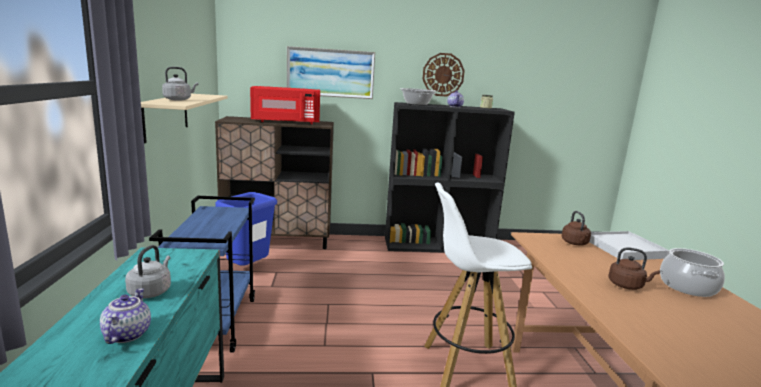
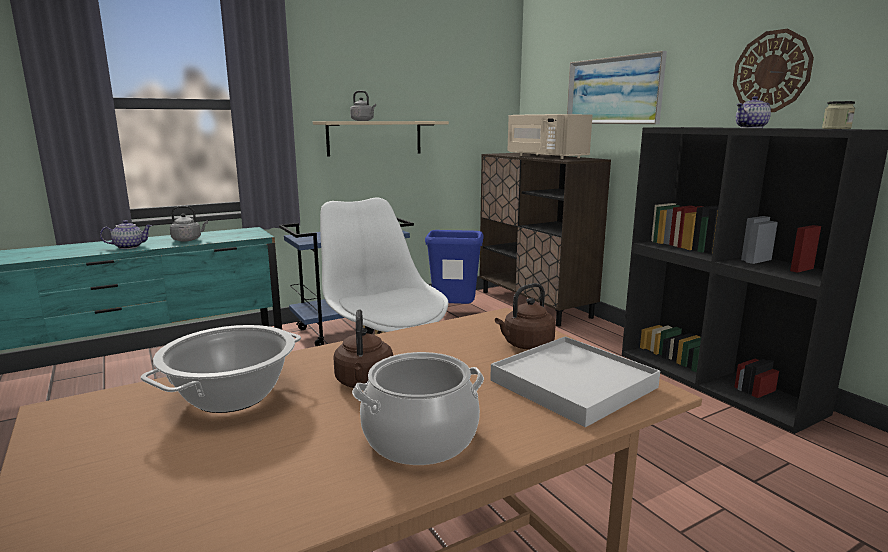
camera: 65 degrees right, 0 degrees up
(286, 122) = (545, 157): red microwave -> beige microwave
(417, 104) = (695, 127): cooking pot -> cooking pot (231, 396)

